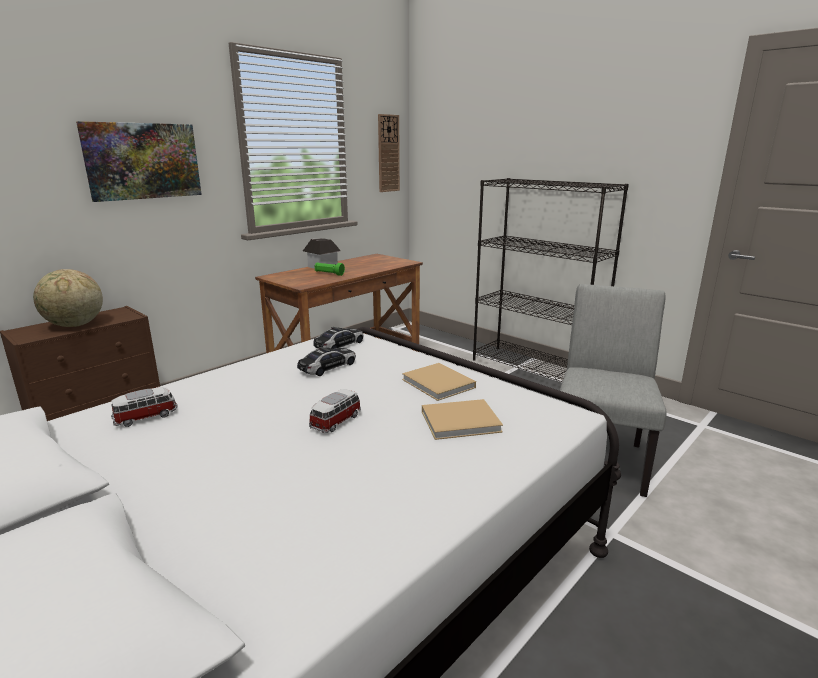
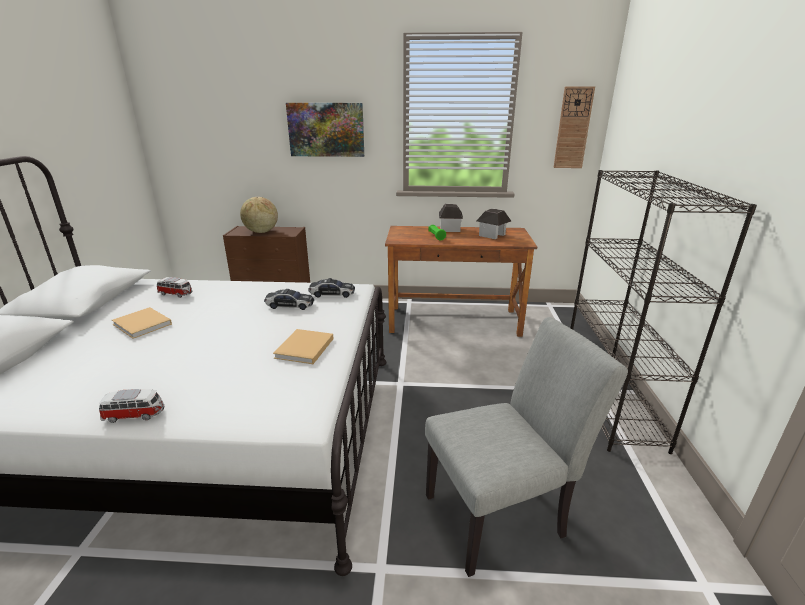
camera: 50 degrees right, 5 degrees up
(337, 421) = (211, 339): toy car -> toy car (135, 415)
(370, 263) = (492, 235): none -> toy house
(463, 421) = (246, 379): beige book -> beige book (143, 325)

